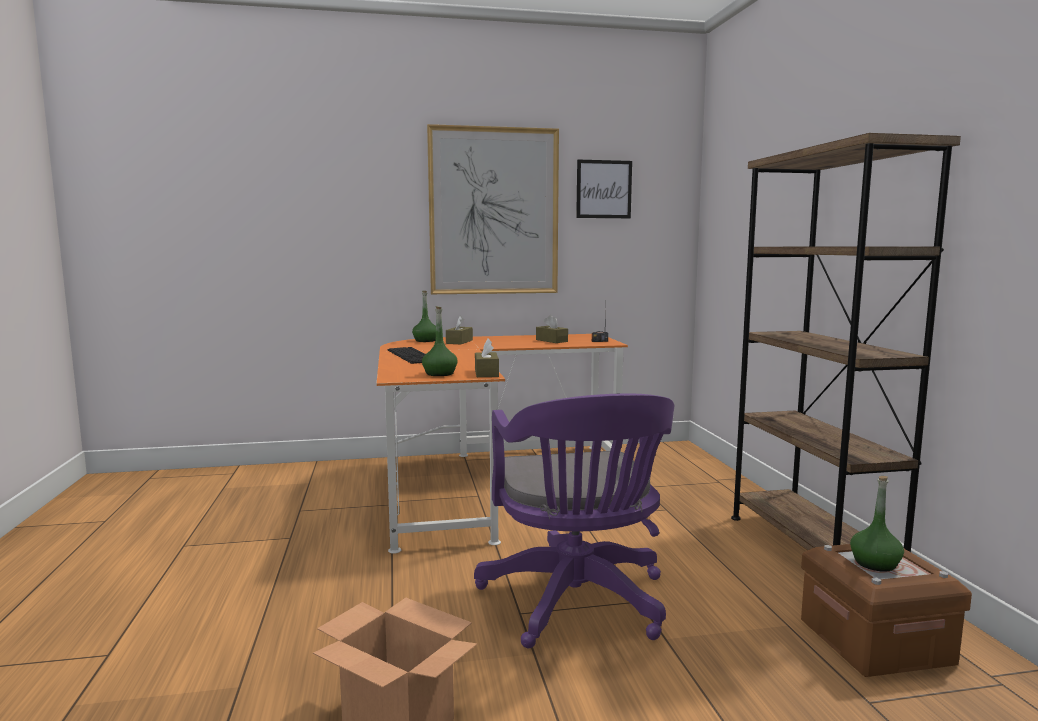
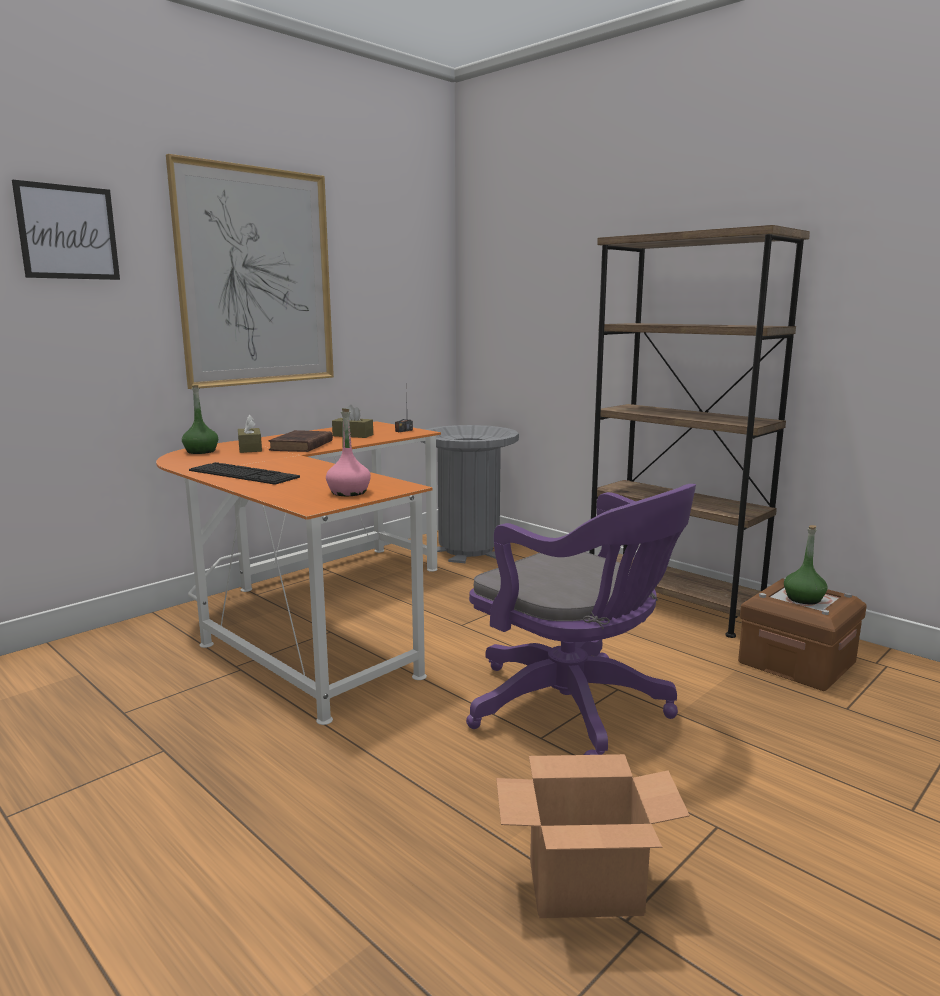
camera: 35 degrees left, 5 degrees up
(440, 374) = (349, 492): green bottle -> pink bottle
(486, 373) = (397, 484): brown tissue box -> none
(495, 344) = (301, 446): none -> brown book
(604, 189) = (371, 253): picture -> picture (68, 232)
(671, 461) = (469, 549): none -> grey trash can

